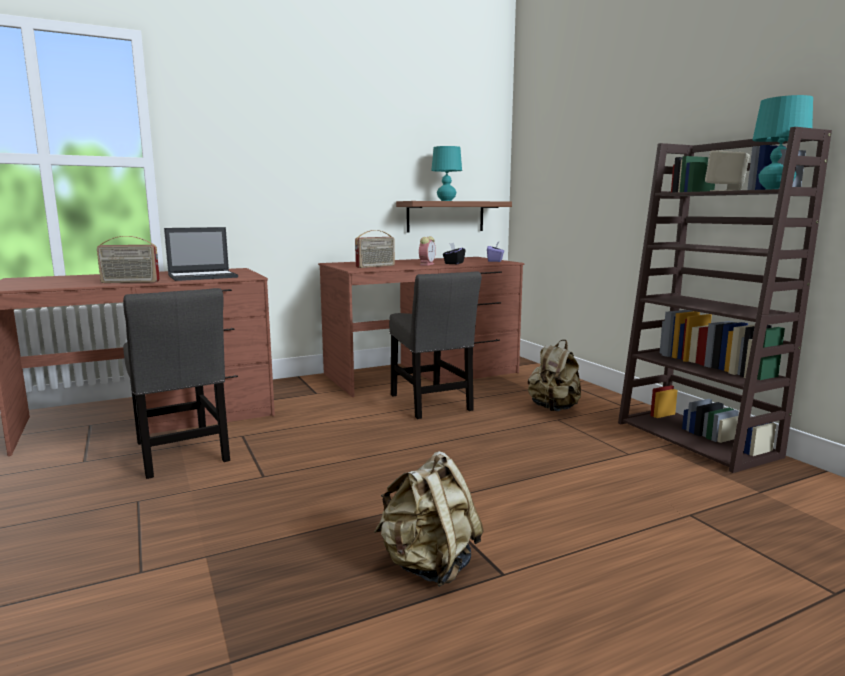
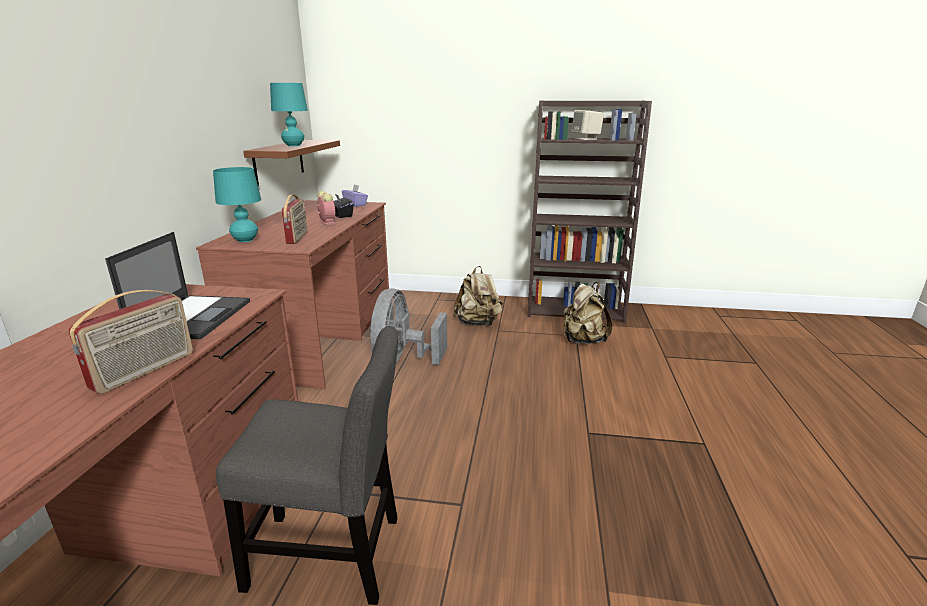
camera: 55 degrees left, 10 degrees up
(429, 565) = (681, 468): beige backpack -> beige backpack (583, 340)
(431, 404) = (402, 360): grey chair -> grey fan
(775, 189) = (626, 139): turquoise table lamp -> turquoise table lamp (245, 240)

